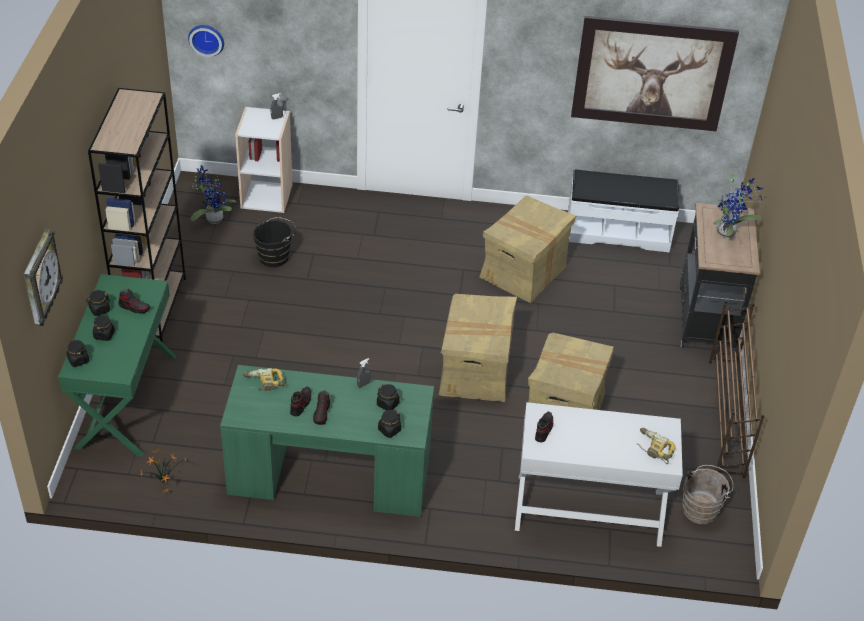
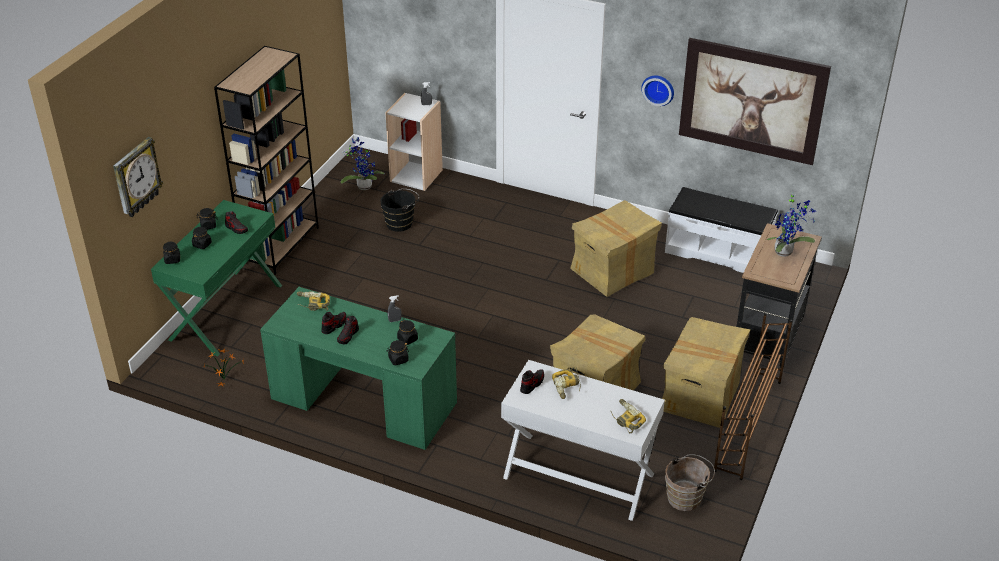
camera: 20 degrees right, 5 degrees down
(207, 39) = (375, 27): wall clock -> wall clock (658, 89)
(475, 372) = (529, 344): cardboard box -> cardboard box (700, 397)
(580, 424) = (567, 386): none -> power drill

